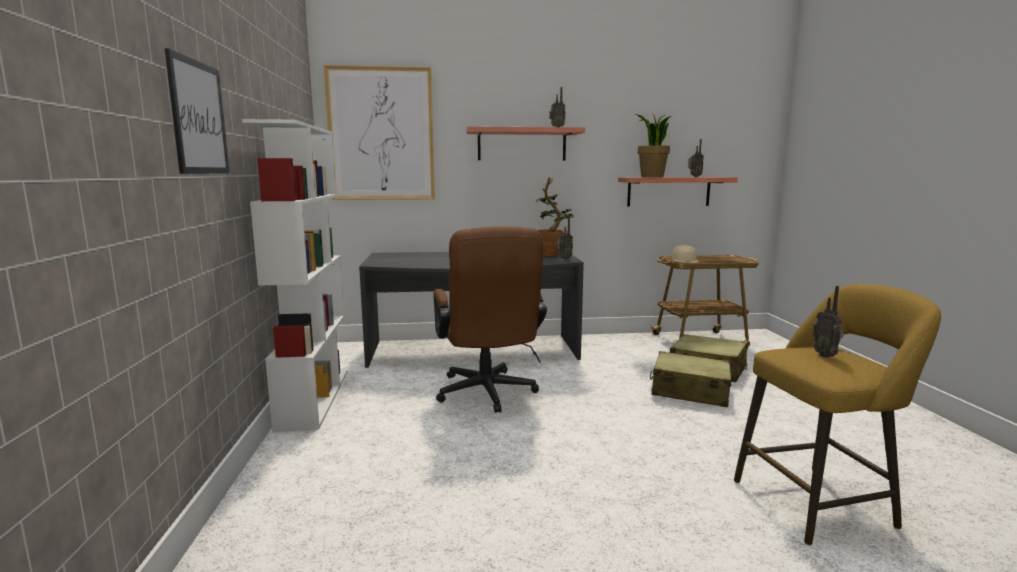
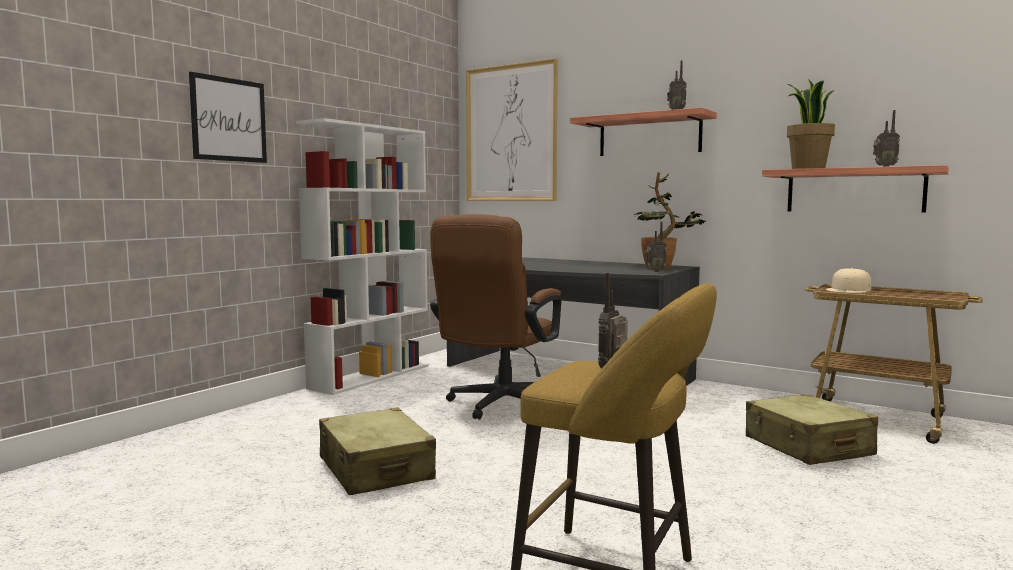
camera: 40 degrees right, 5 degrees down
(689, 391) = (721, 457): beige suitcase -> beige suitcase (376, 469)

